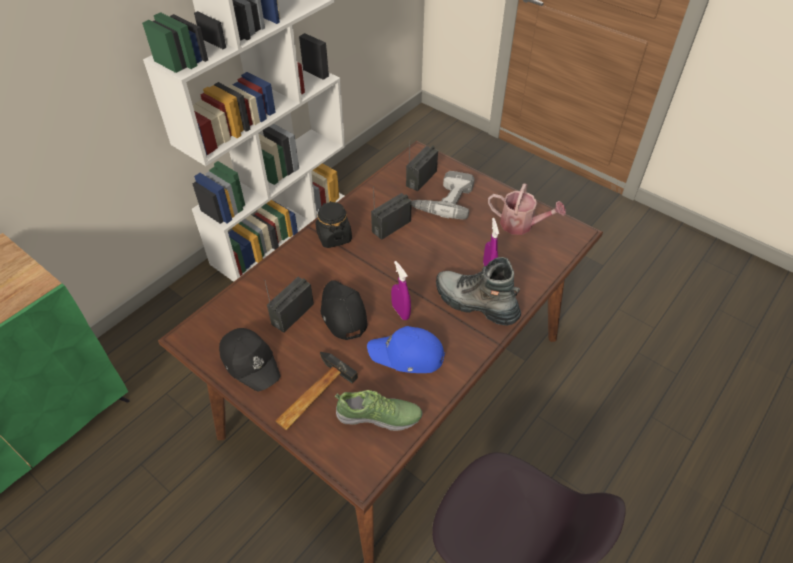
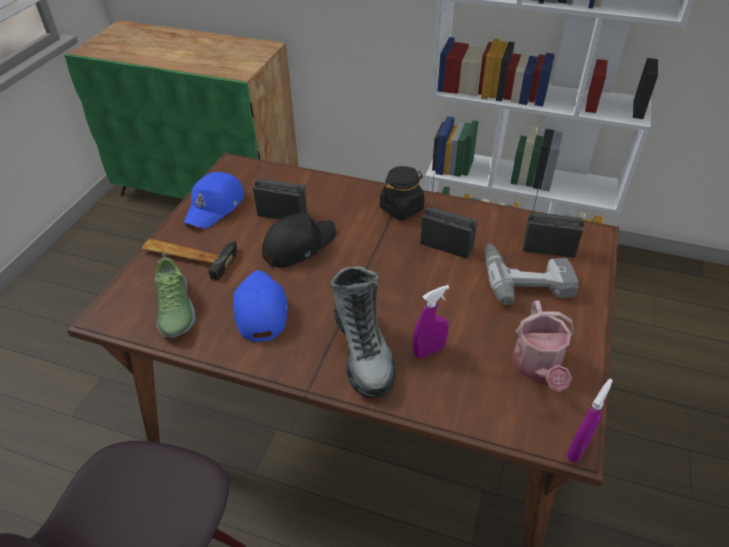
camera: 70 degrees right, 5 degrees down
(250, 362) = (216, 207): black cap -> blue cap
(400, 312) = (319, 288): purple spray bottle -> purple spray bottle (578, 448)
(475, 303) = (363, 351): boot -> boot turned 150 degrees clockwise

